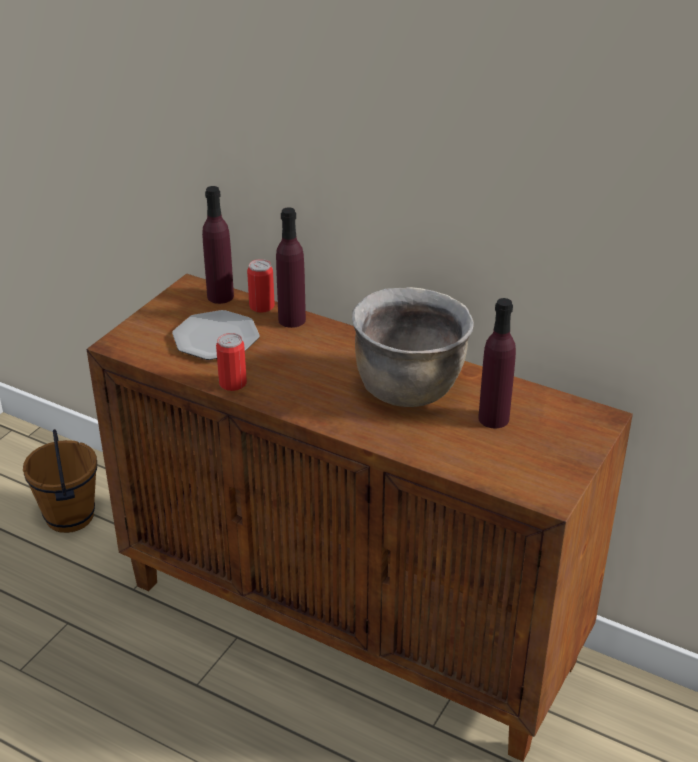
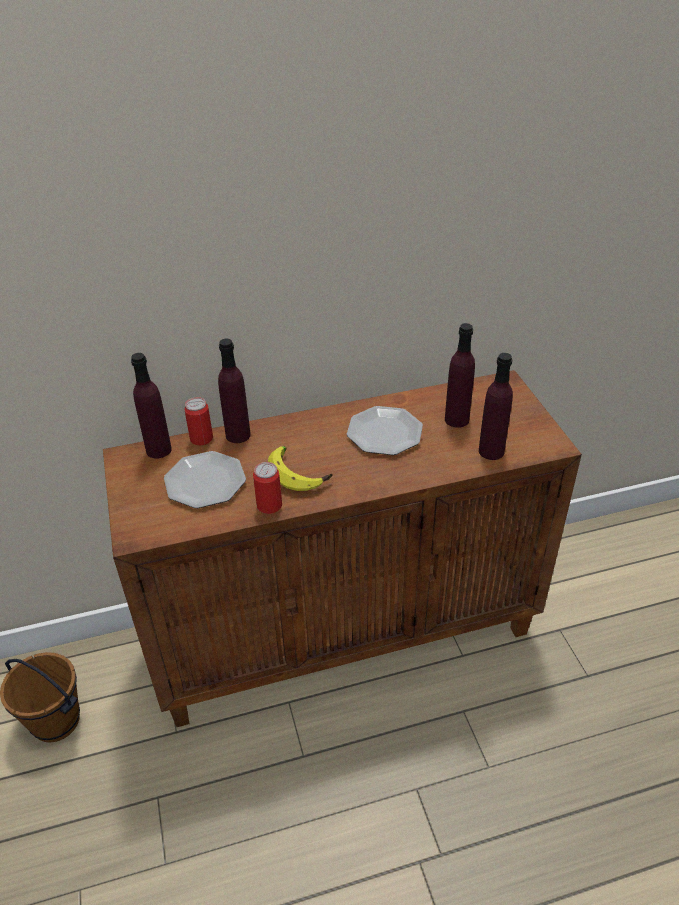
camera: 45 degrees left, 5 degrees up
(291, 375) = (299, 473): none -> banana
(409, 389) = (384, 433): brown cooking pot -> plate
(479, 462) = (491, 451): none -> purple bottle

